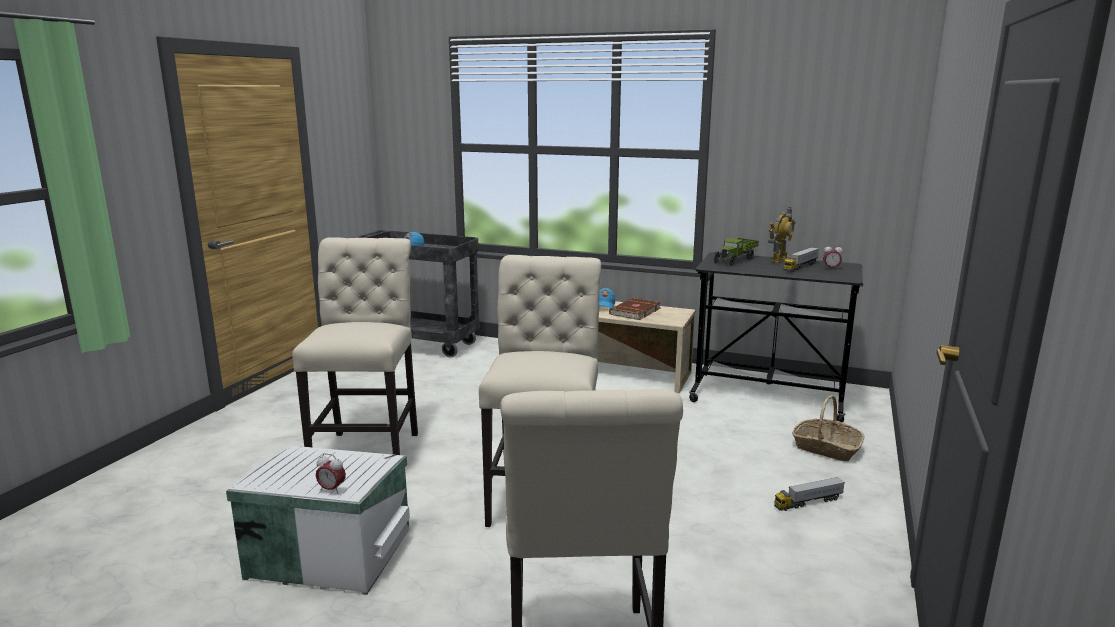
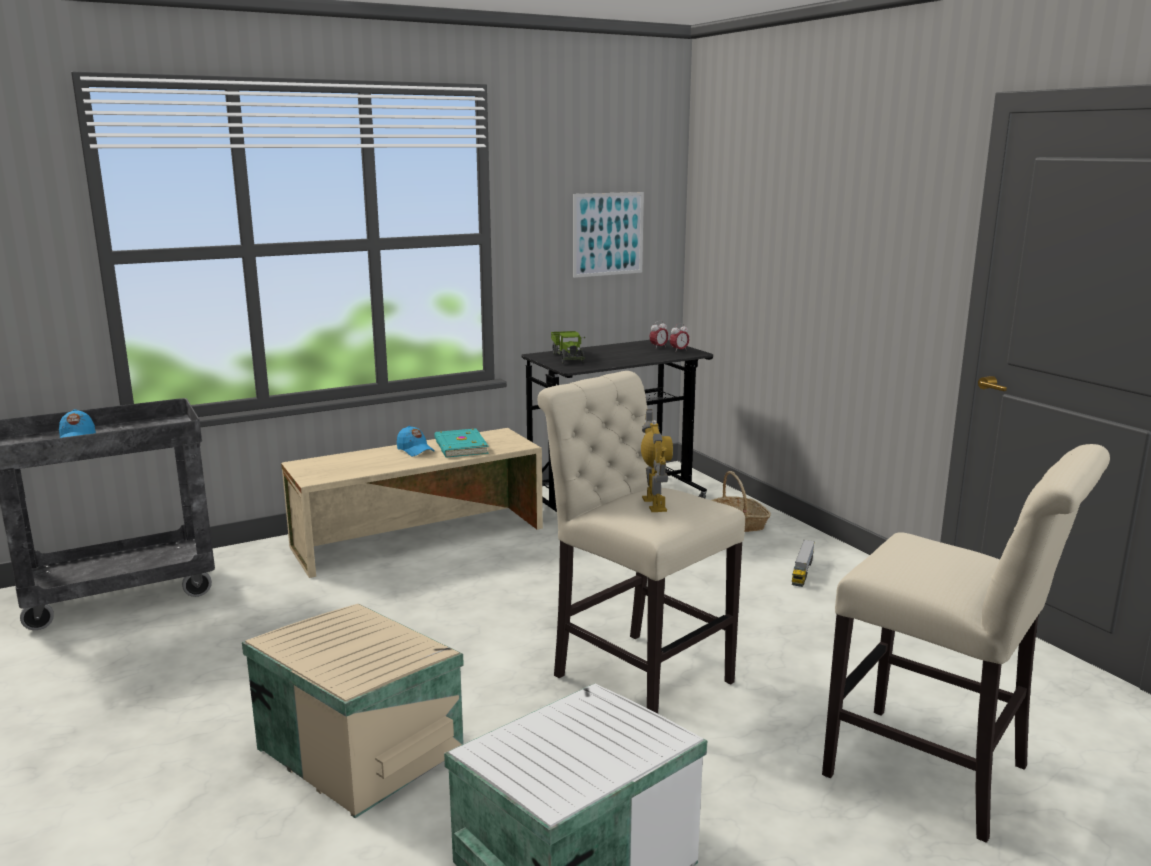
camera: 50 degrees left, 0 degrees up
(331, 489) = (651, 747): alarm clock -> alarm clock (679, 350)
(370, 452) = (361, 746): beige stool -> beige storage box
(634, 311) = (459, 446): brown book -> turquoise book
(779, 260) = (600, 349): toy robot -> toy robot (655, 504)
(800, 267) = (634, 351): toy truck -> none
(826, 160) = (608, 234): none -> picture

